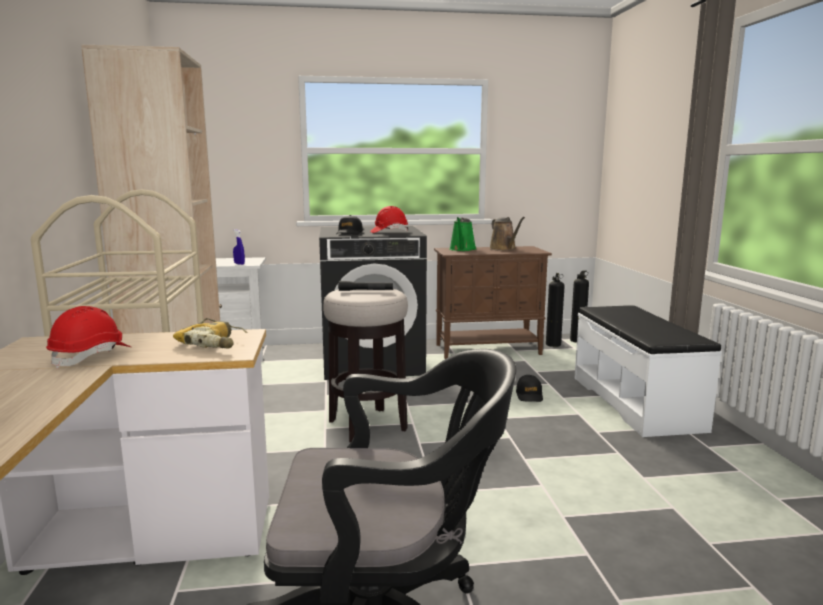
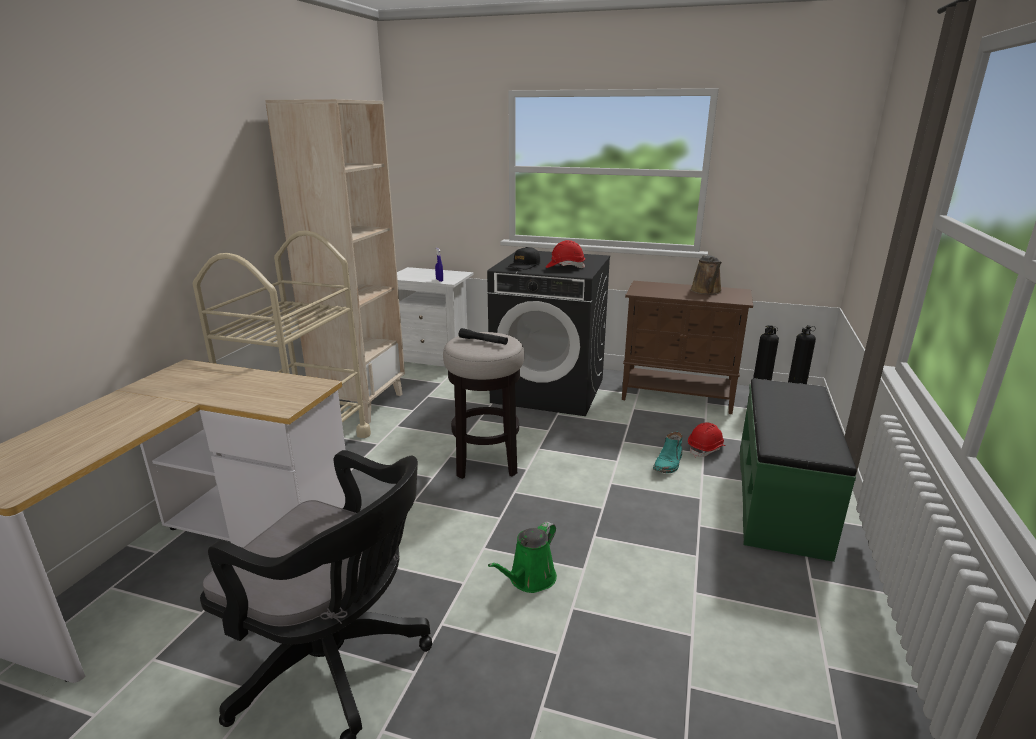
camera: 25 degrees right, 10 degrees up
(91, 356) = (197, 391): red hard hat -> red hard hat (706, 449)
(214, 342) = (287, 391): power drill -> none
(462, 249) = (658, 287): green watering can -> green watering can (529, 579)
(529, 395) = (668, 463): black cap -> turquoise boot
(636, 402) = (781, 500): white bench -> green bench

